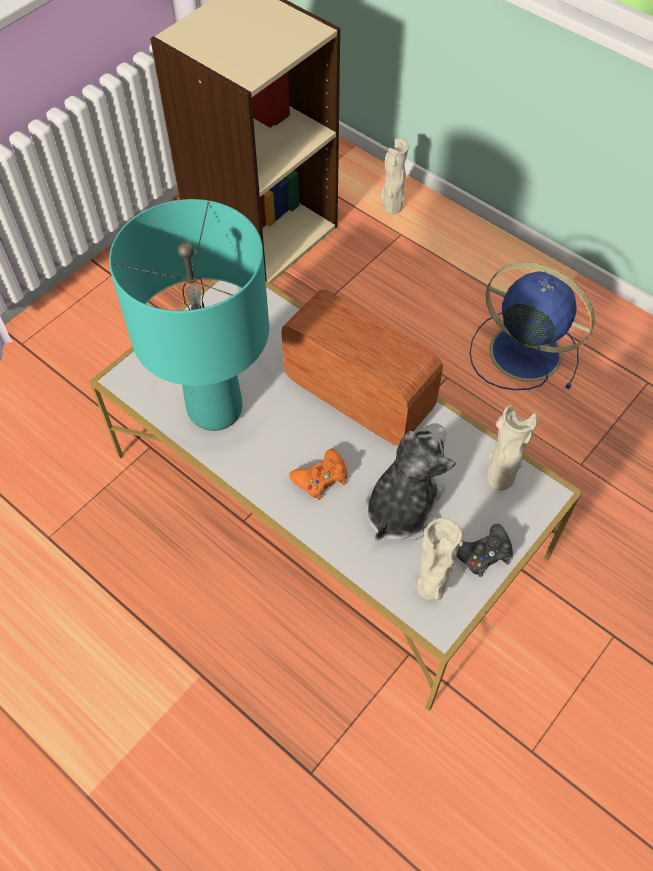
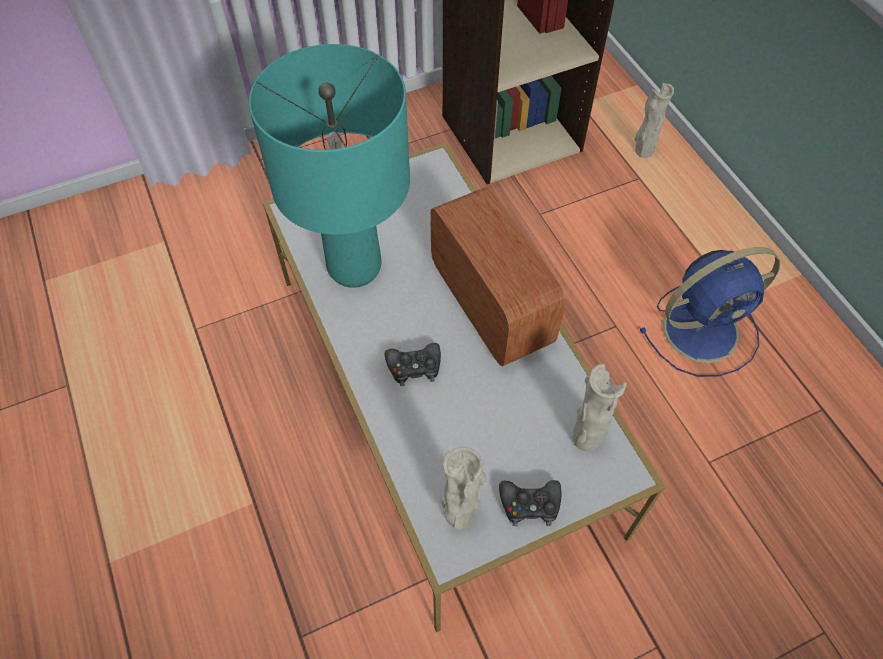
camera: 25 degrees right, 0 degrees up
(321, 478) = (414, 367): orange game controller -> black game controller
(402, 507) = (475, 425): plush toy -> none
(522, 351) = (703, 329): blue fan -> blue fan turned 105 degrees clockwise

